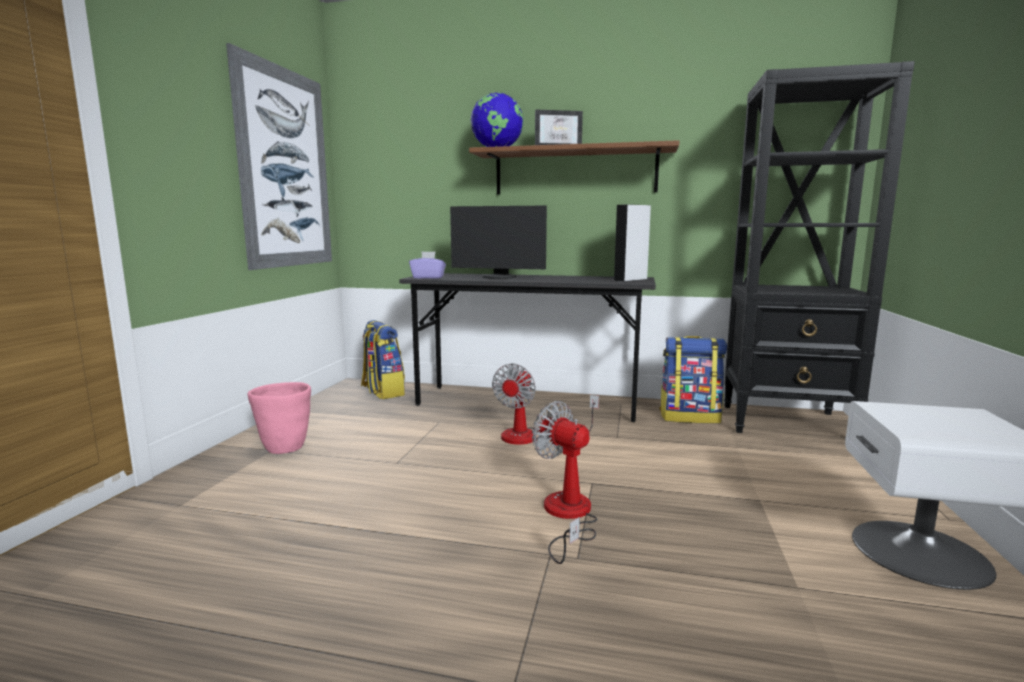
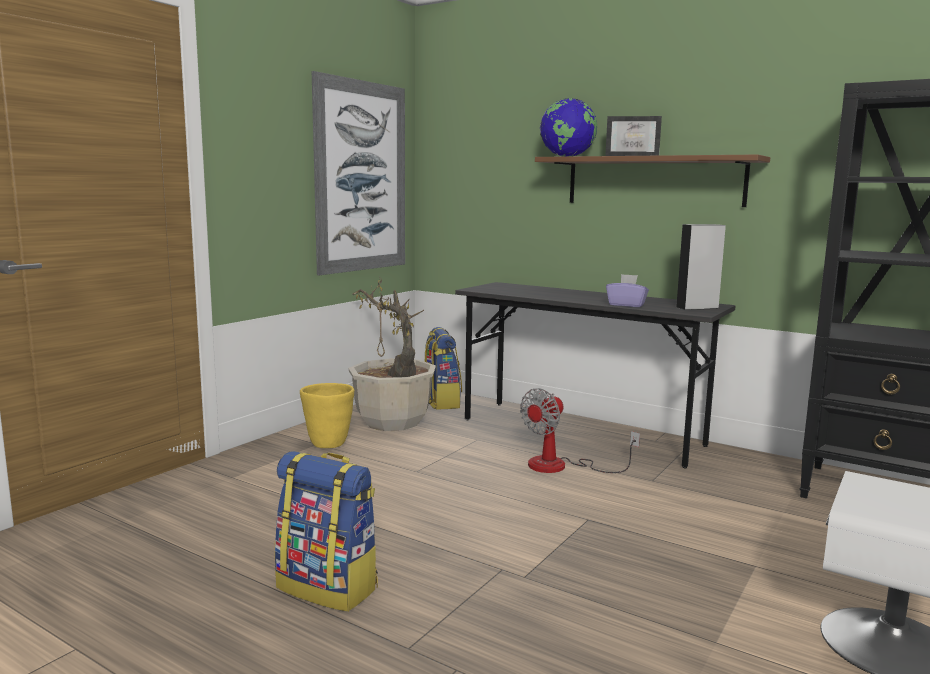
camera: 20 degrees right, 0 degrees up
(284, 448) = (328, 443): pink planter -> yellow planter
(344, 417) = (392, 422): none -> potted plant
(428, 278) = (485, 290): purple tissue box -> purple tissue box (626, 305)
(498, 277) = (557, 294): monitor -> none
(567, 516) = (541, 543): fan -> none
(690, 417) = (758, 472): backpack -> backpack (329, 587)

